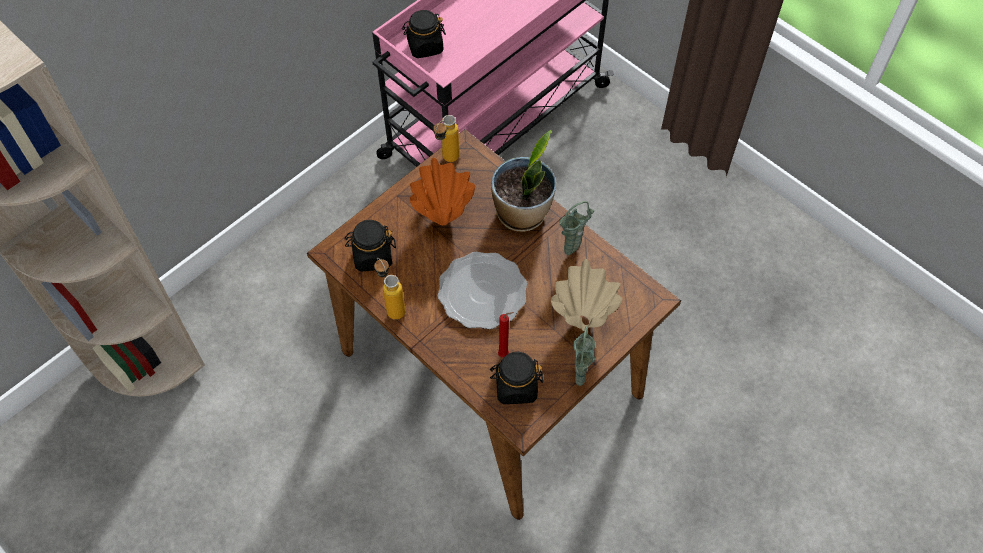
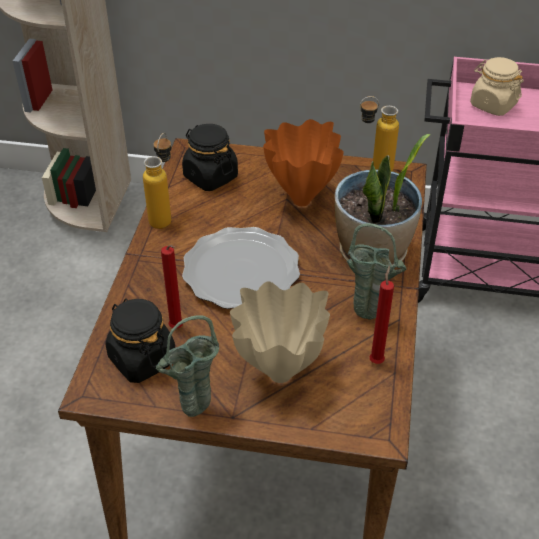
camera: 55 degrees right, 15 degrees down
(425, 46) = (492, 105): black jar -> beige jar
(606, 268) = (376, 360): none -> red candle

